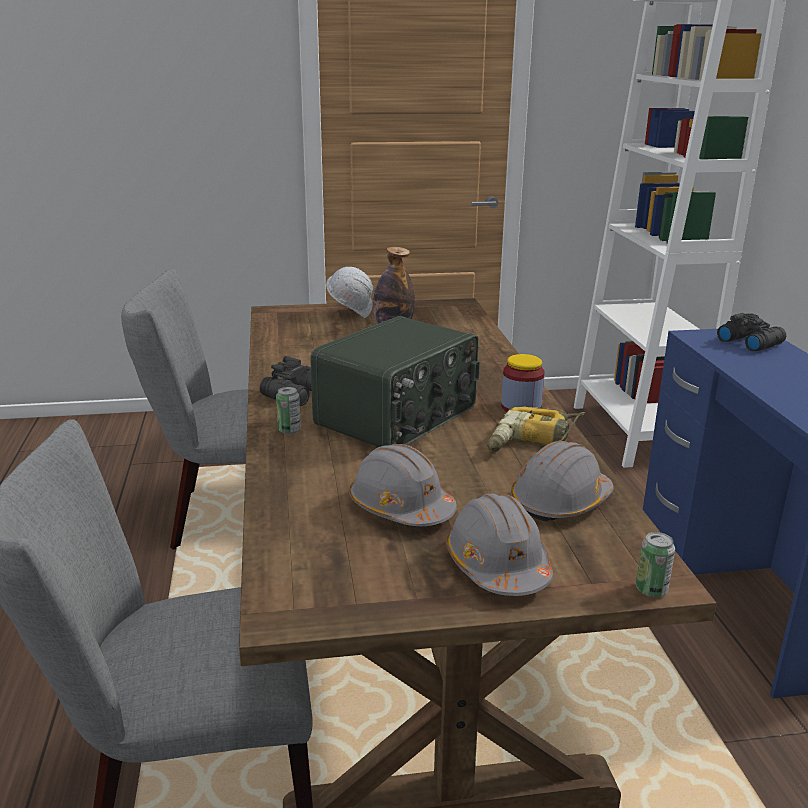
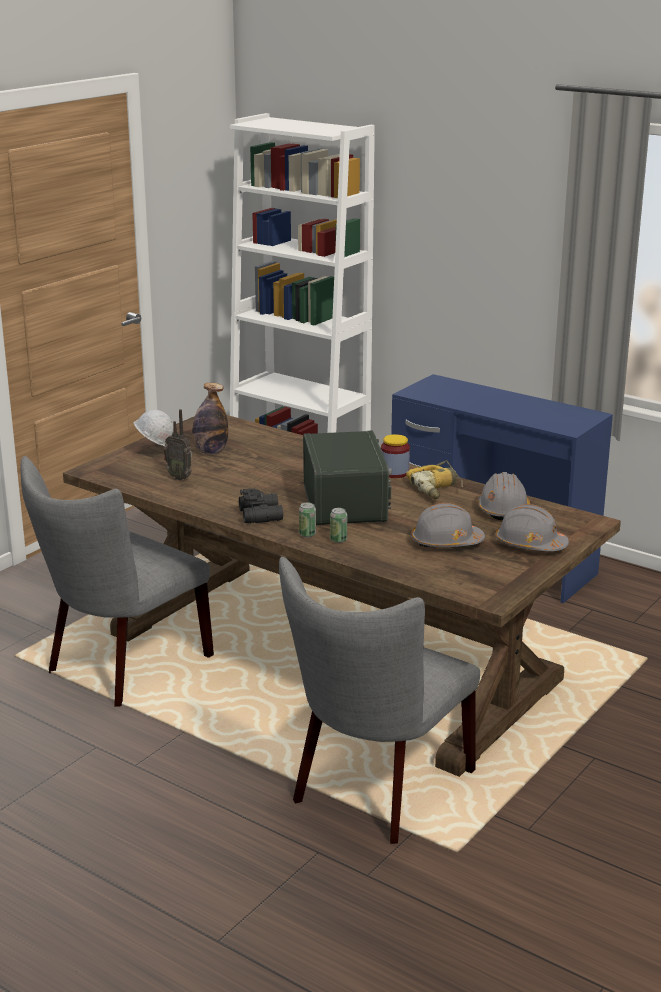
camera: 45 degrees left, 0 degrees up
(318, 339) = (180, 477): none -> radio
(651, 590) = (595, 526): can -> can (338, 540)
(749, 342) = (445, 387): black binoculars -> none

